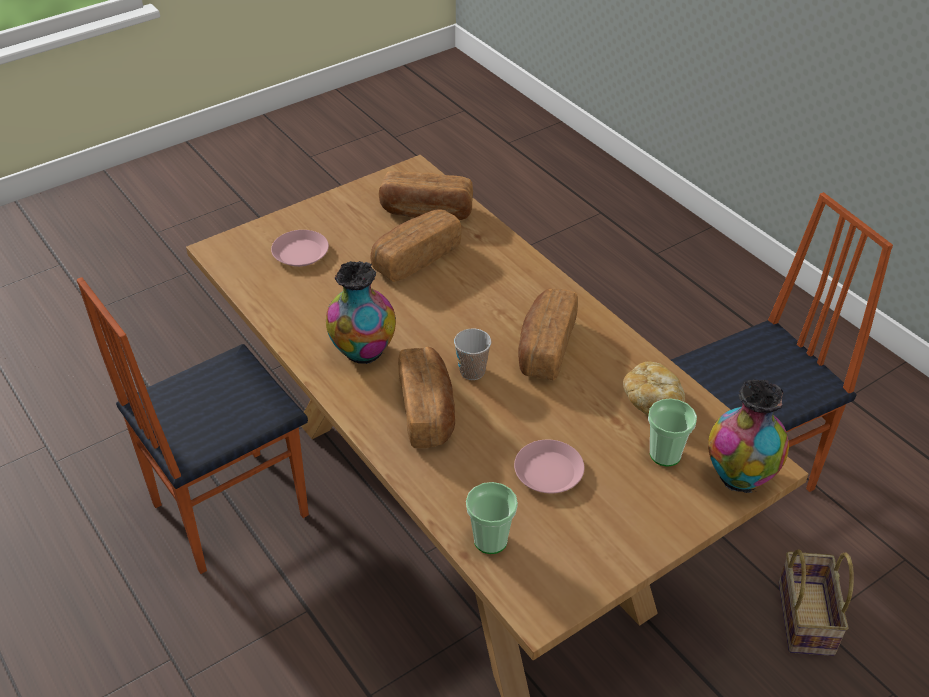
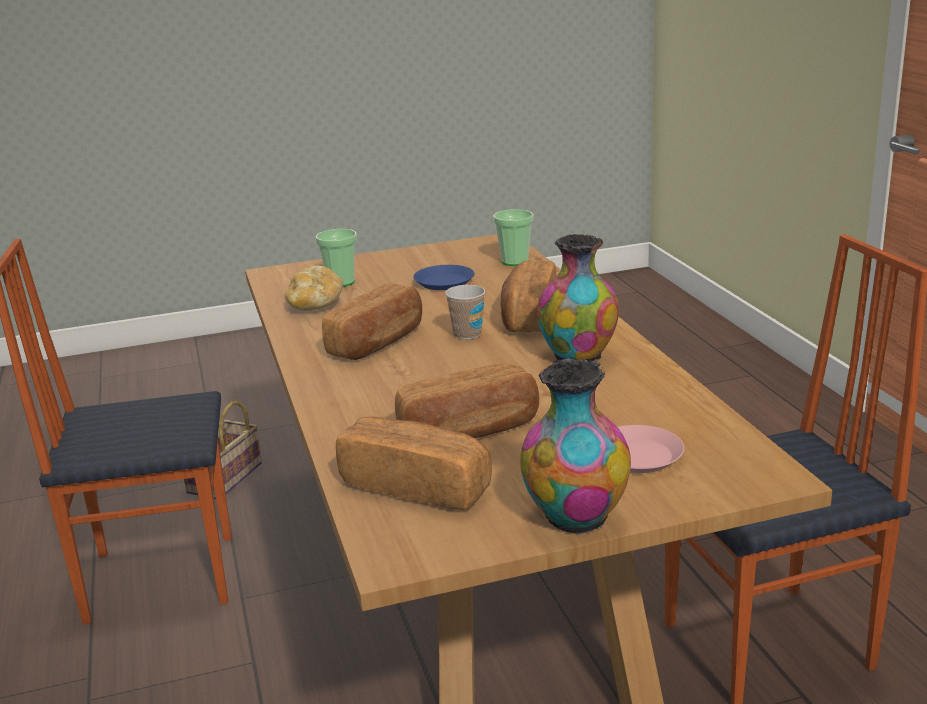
camera: 160 degrees left, 20 degrees down
(549, 471) = (443, 282): pink plate -> blue plate
(740, 475) = (296, 271): vase -> vase (575, 519)

